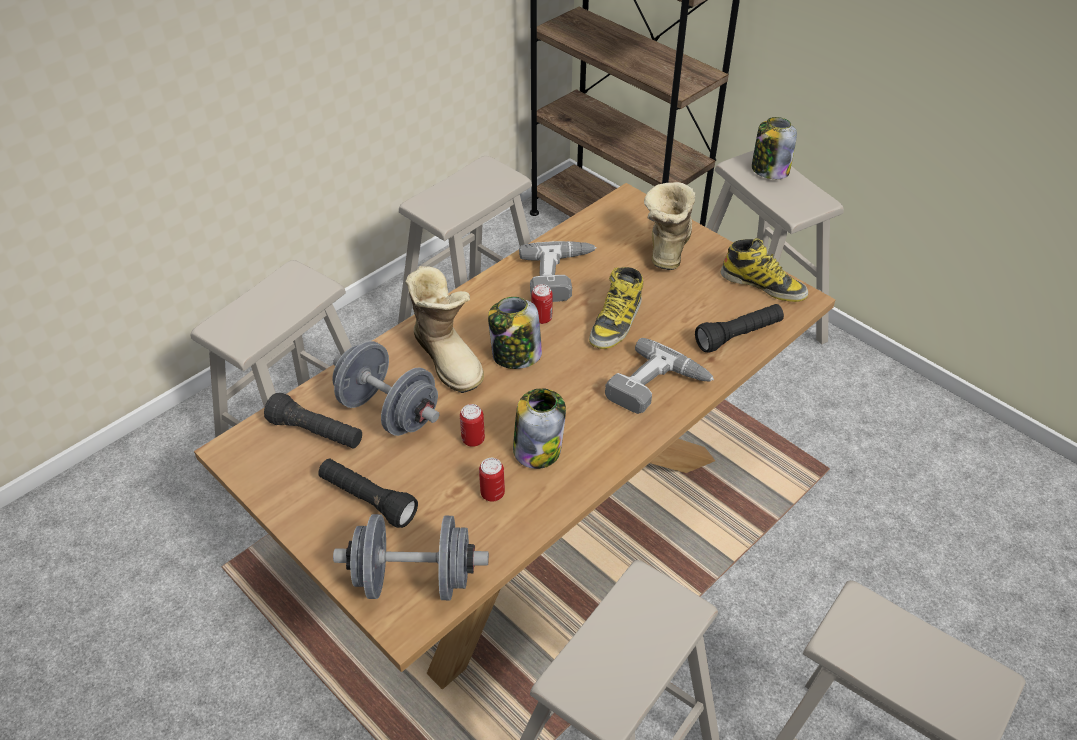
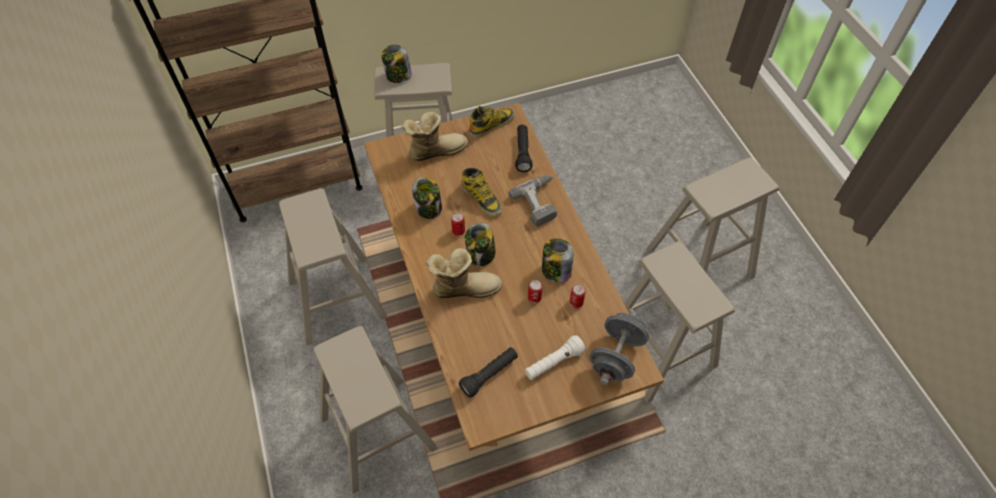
camera: 65 degrees left, 10 degrees up
(367, 500) = (553, 363): black flashlight -> white flashlight
(389, 411) = (492, 332): grey dumbbell -> none
(561, 276) = (428, 208): power drill -> jar
(666, 247) = (435, 150): boot -> boot turned 120 degrees clockwise

